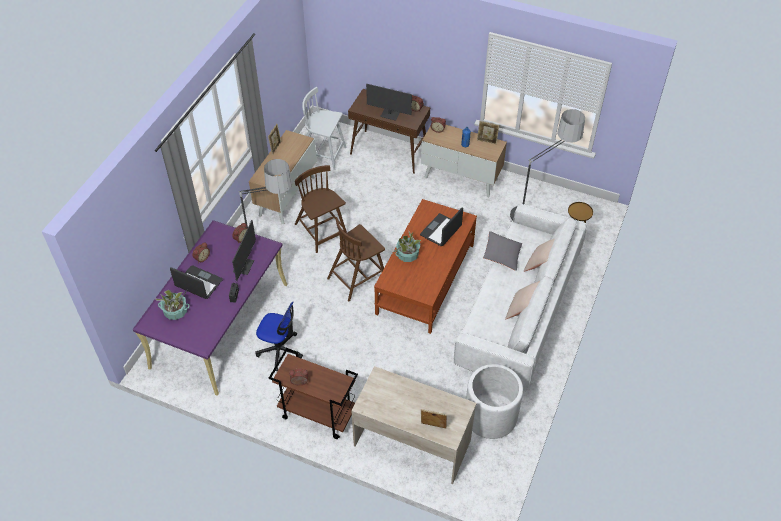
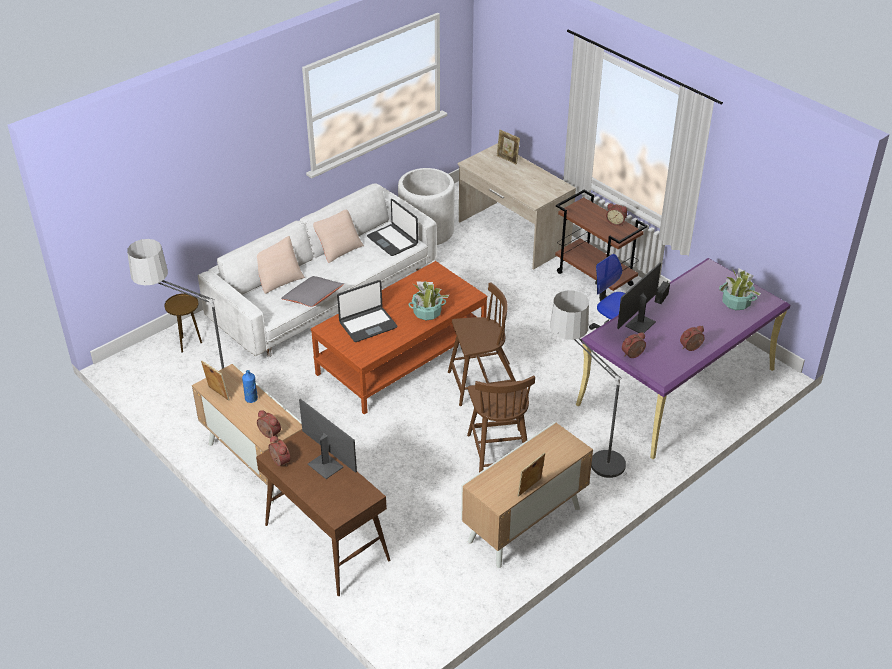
camera: 155 degrees left, 10 degrees down
(198, 283) = (702, 322): laptop -> laptop (393, 240)
(322, 154) = (434, 578): white chair -> none

